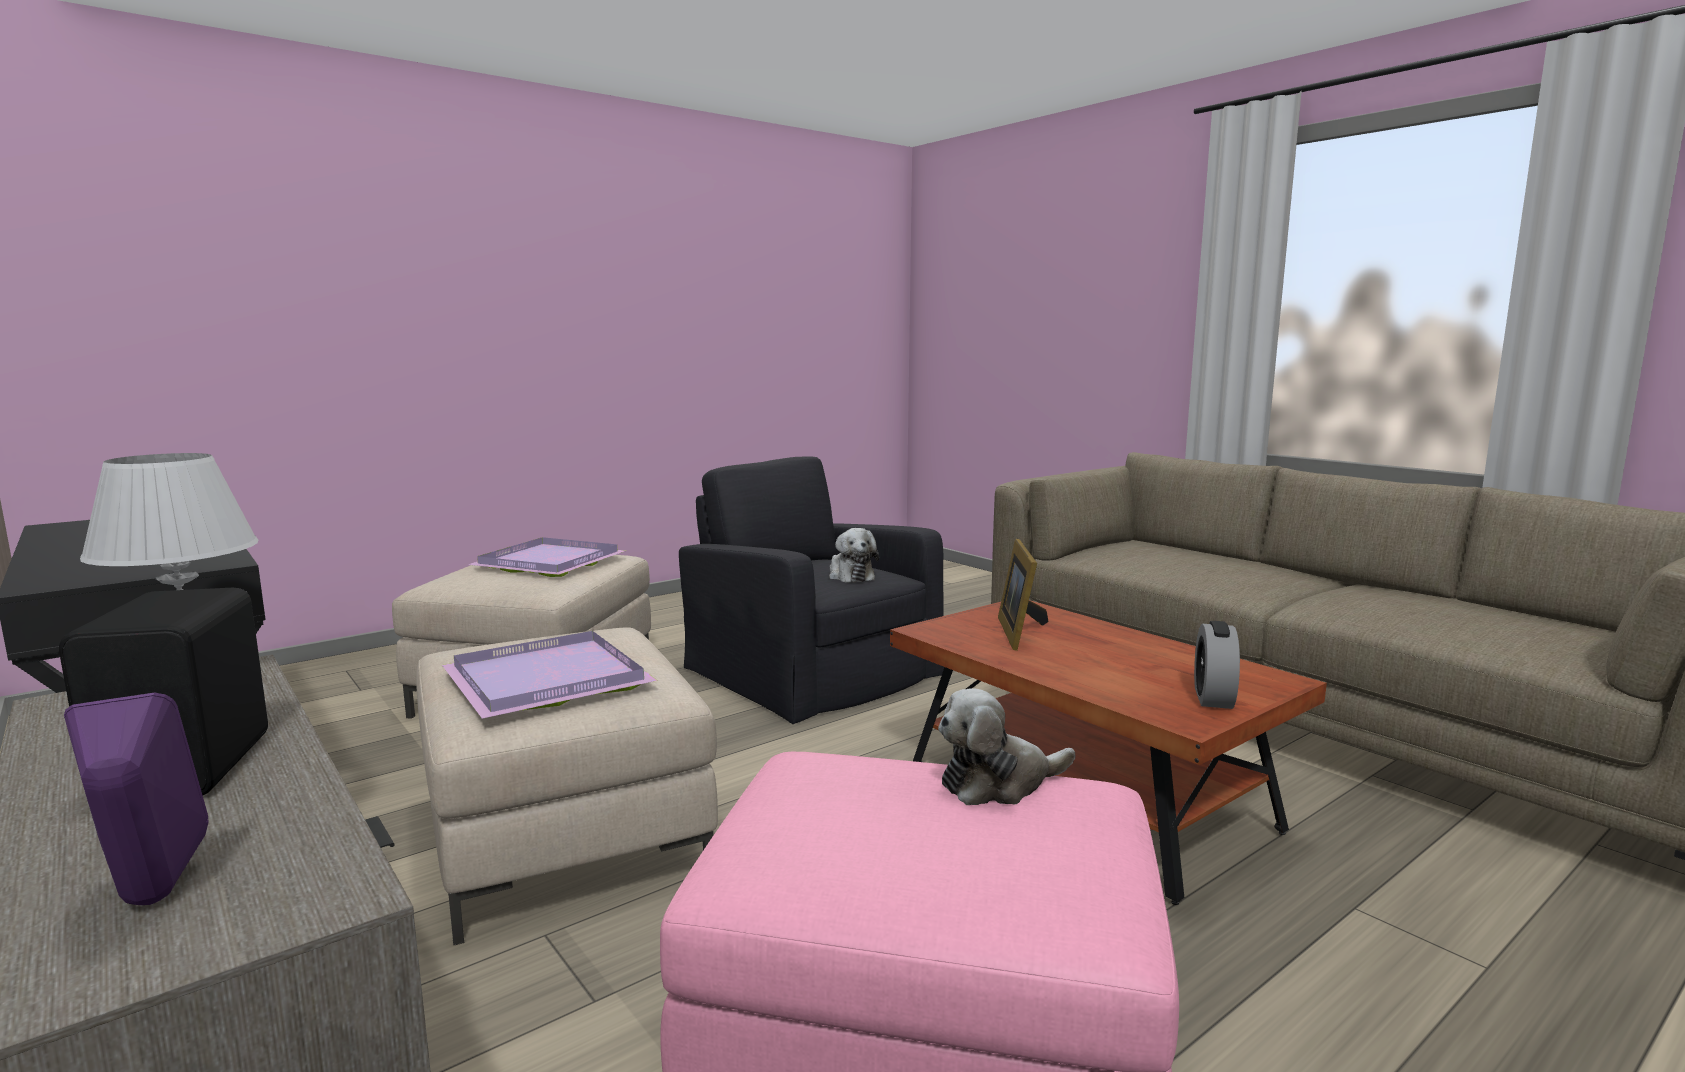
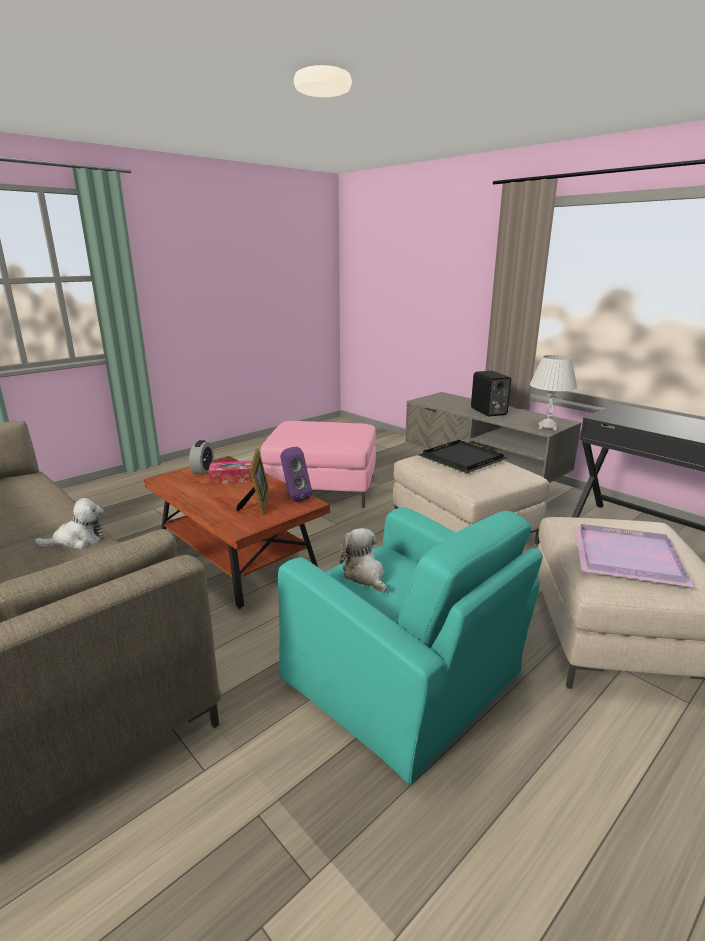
camera: 175 degrees right, 10 degrees up
(152, 902) = (447, 400): purple speaker -> purple speaker (294, 497)
(552, 680) = (460, 459): purple tray -> black tray
(810, 670) = (404, 677): black armchair -> turquoise armchair
(998, 783) = (301, 437): plush toy -> plush toy (78, 540)
(1114, 674) = (232, 479): none -> tissue box

